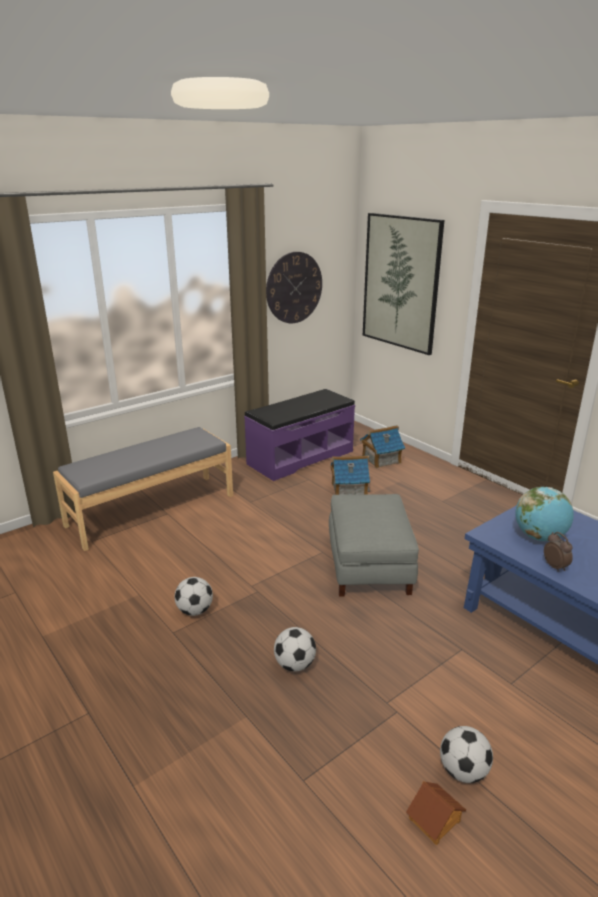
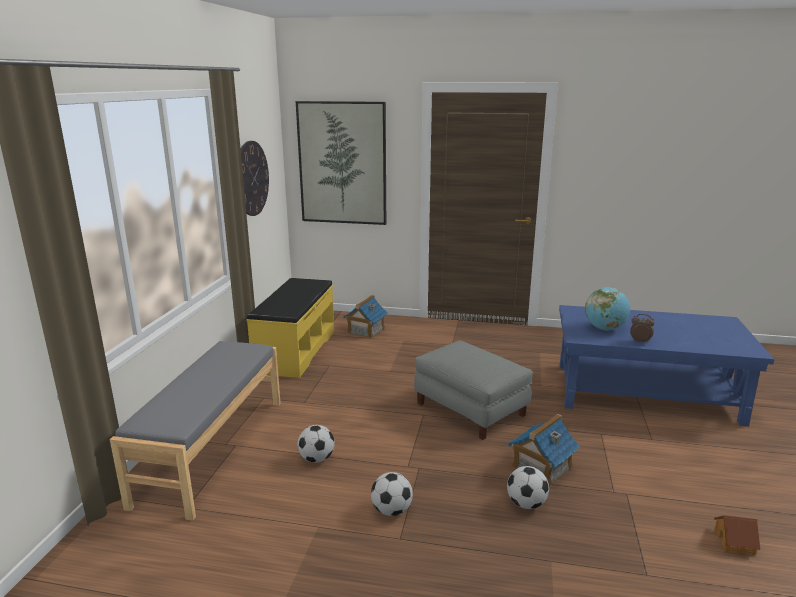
camera: 40 degrees left, 5 degrees down
(300, 457) = (295, 351): purple bench -> yellow bench
(348, 490) = (374, 362): toy house -> toy house (541, 468)
(463, 771) = (705, 504): football -> football (317, 459)

